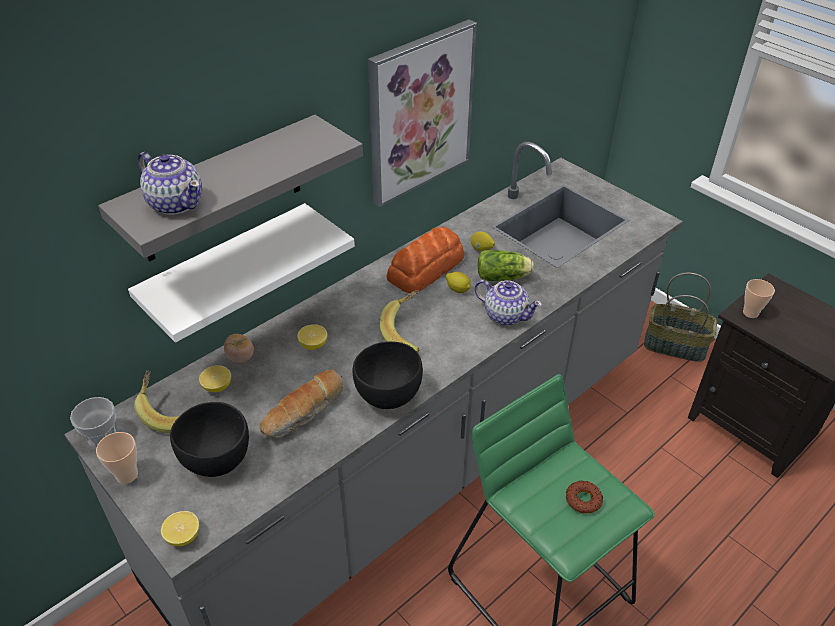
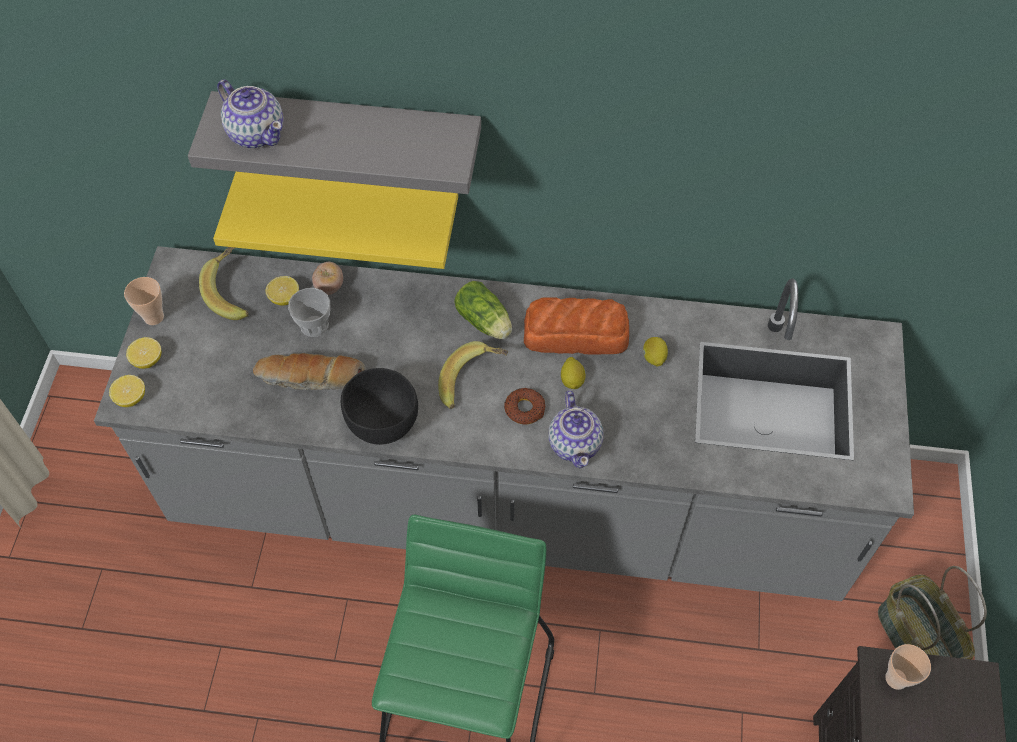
camera: 50 degrees right, 15 degrees up
(102, 436) = (174, 270): cup -> cup (314, 325)
(176, 203) = (256, 133): teapot -> teapot turned 45 degrees counterclockwise
(216, 460) = (213, 359): black bowl -> none
(227, 272) = (351, 205): white shelf -> yellow shelf
(313, 344) = (391, 324): lemon -> lemon (147, 360)
(419, 113) = (645, 174): picture -> none
(504, 277) = (631, 406): lettuce -> lettuce (485, 323)
(583, 500) = (465, 663): donut -> donut (525, 409)

